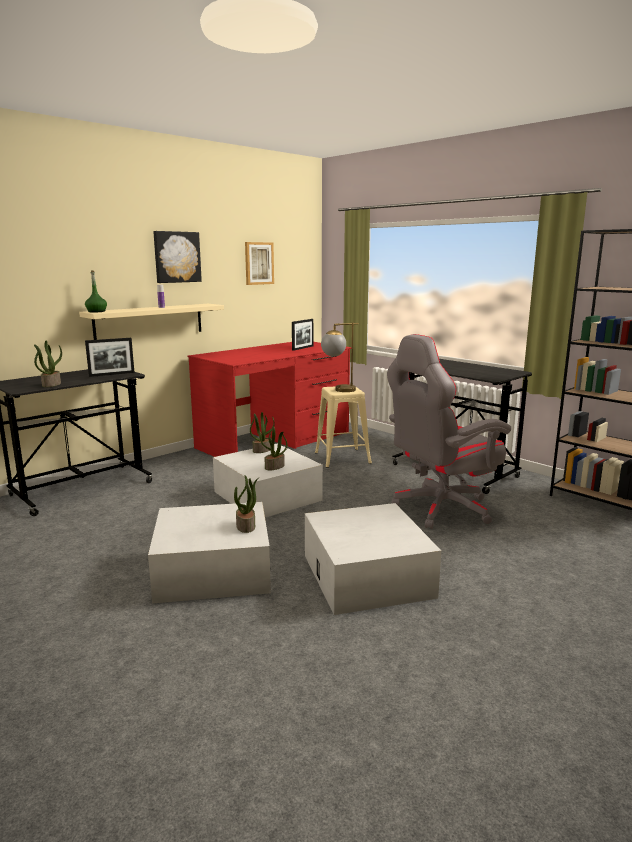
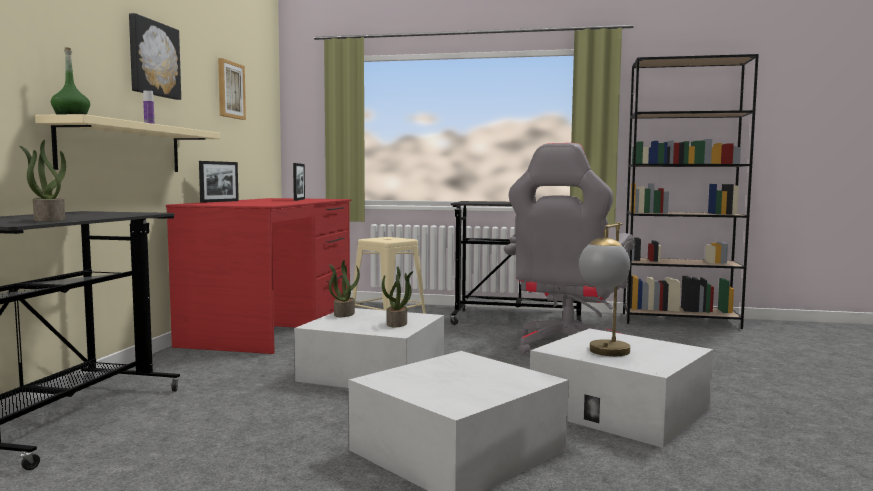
camera: 35 degrees left, 10 degrees down
(112, 374) = (118, 213): picture frame -> picture frame (219, 201)
(246, 526) = (501, 371): potted plant -> none
(338, 390) = (386, 239): table lamp -> table lamp (605, 354)

